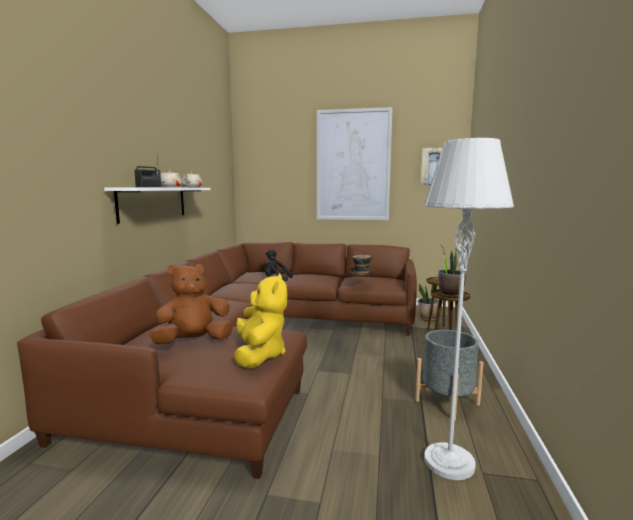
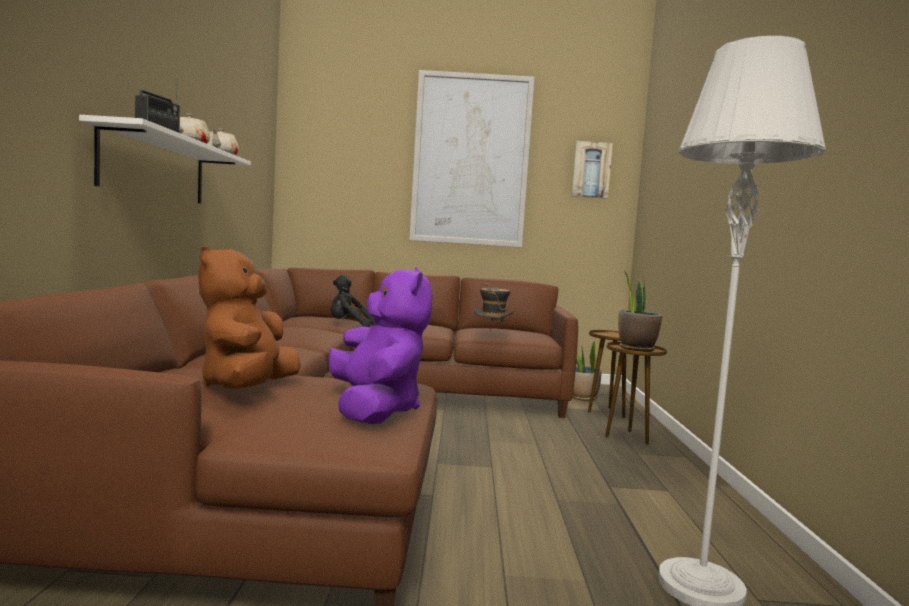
camera: 10 degrees left, 5 degrees down
(193, 342) = (247, 389): brown plush toy -> brown plush toy turned 45 degrees counterclockwise
(259, 355) = (375, 410): yellow plush toy -> purple plush toy
(447, 402) = (659, 504): grey planter -> none

